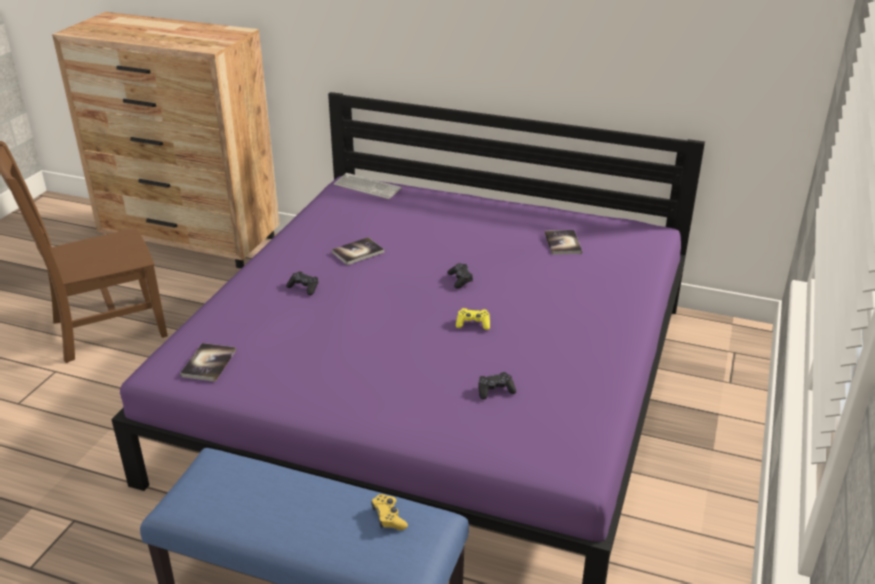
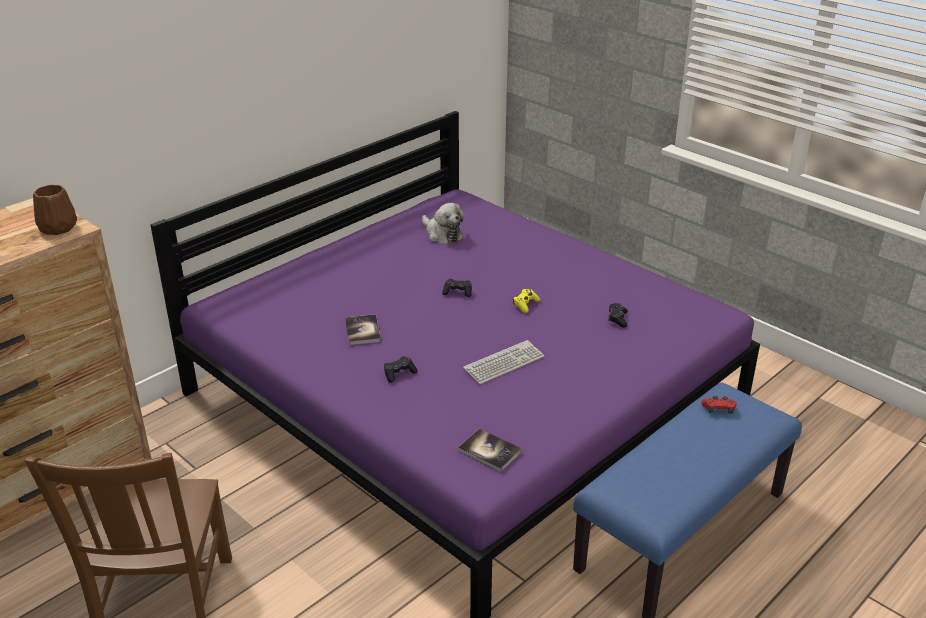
camera: 65 degrees left, 0 degrees up
(206, 44) = (57, 228): none -> brown vase
(367, 187) = (237, 297): keyboard -> keyboard (504, 363)
(388, 517) = (718, 409): yellow game controller -> red game controller
(563, 243) = (442, 234): book -> plush toy

